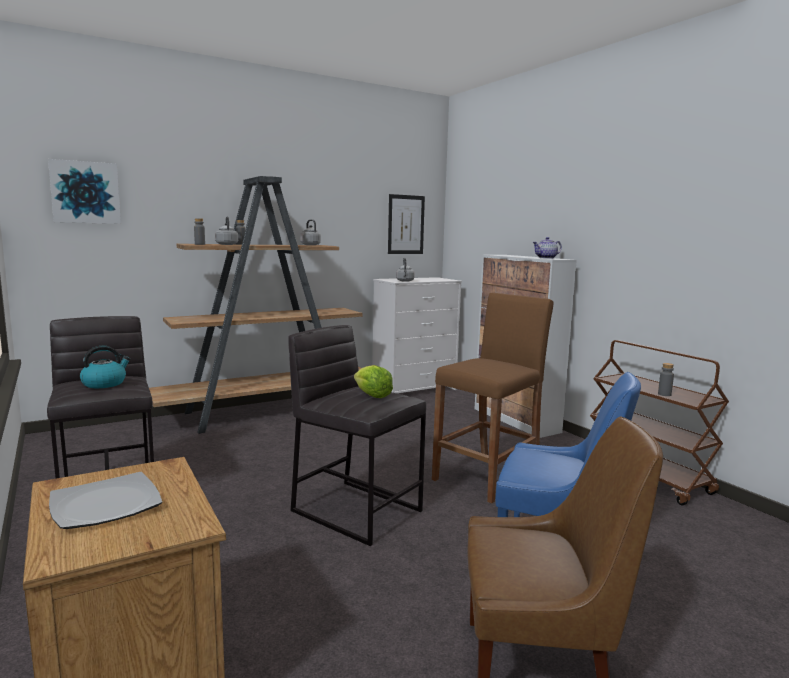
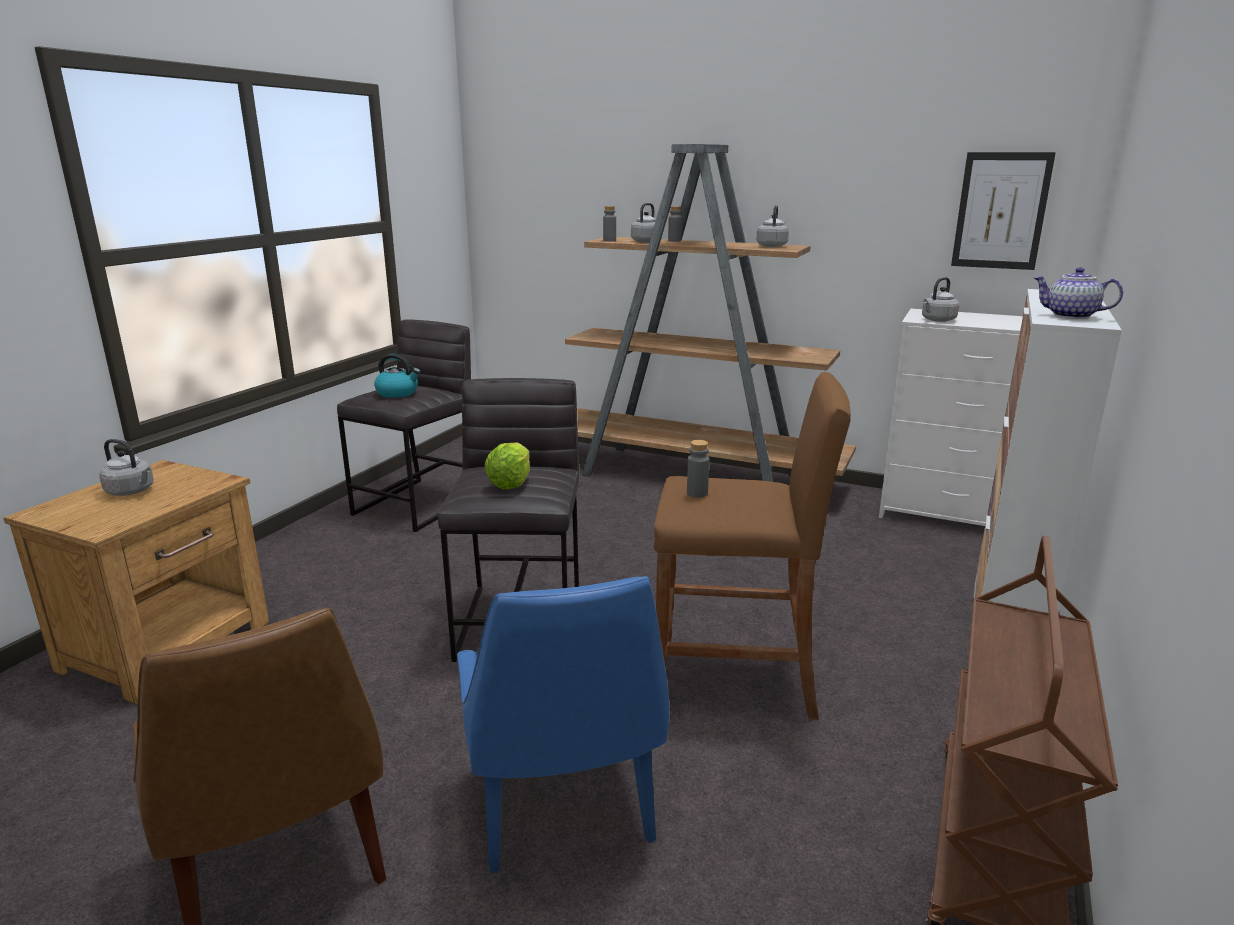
camera: 55 degrees right, 10 degrees up
(85, 192) = (532, 173): picture -> none
(106, 504) = (132, 491): plate -> grey kettle
(664, 394) = (998, 692): grey bottle -> grey bottle (697, 493)

